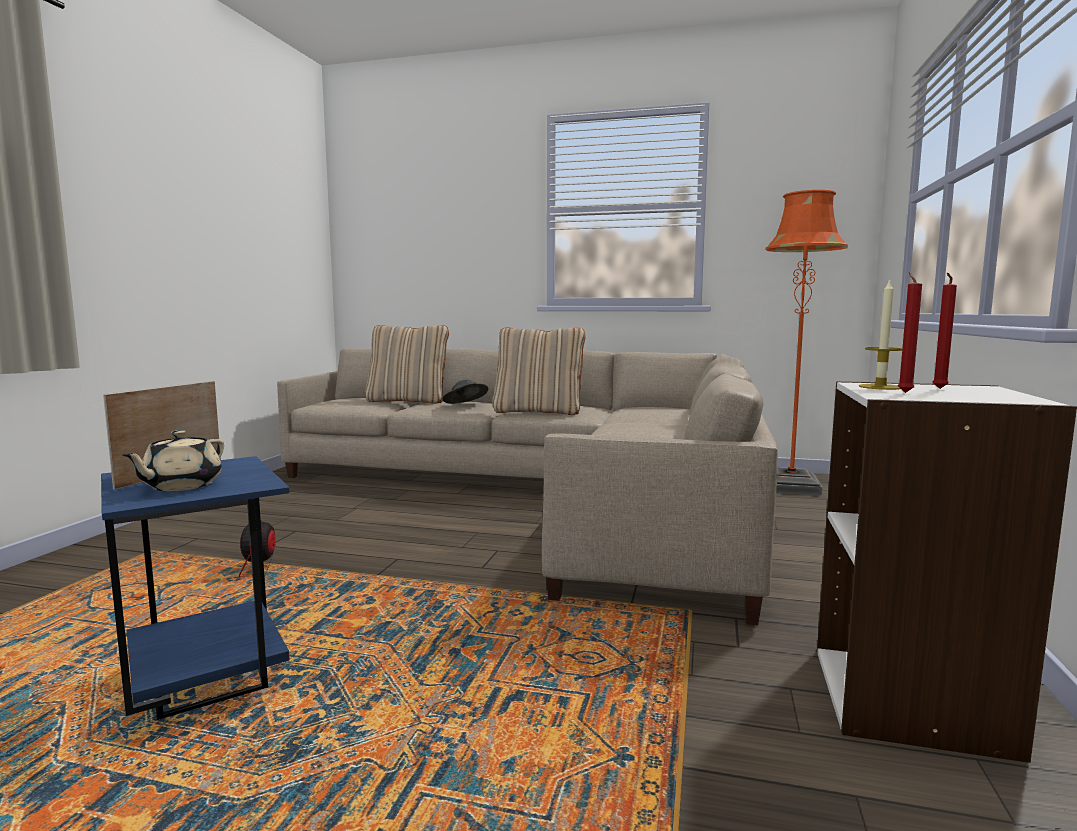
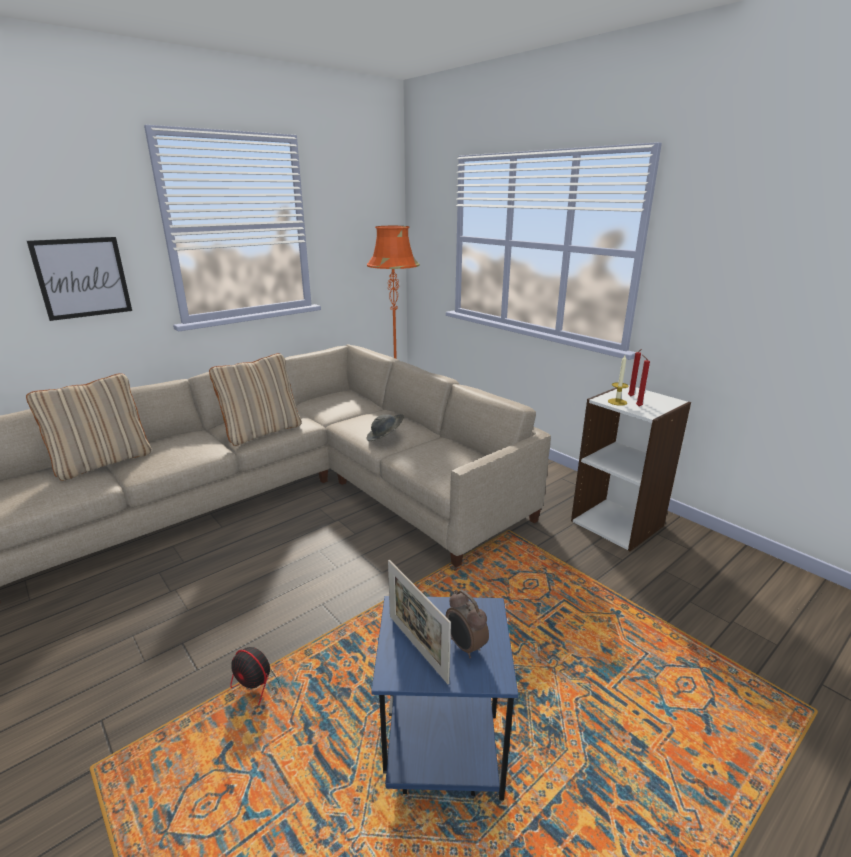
camera: 55 degrees left, 15 degrees up
(181, 486) = (465, 646): beige teapot -> alarm clock
(465, 405) = (189, 448): grey hat -> grey hat (385, 437)
(472, 252) = (82, 278): none -> picture

